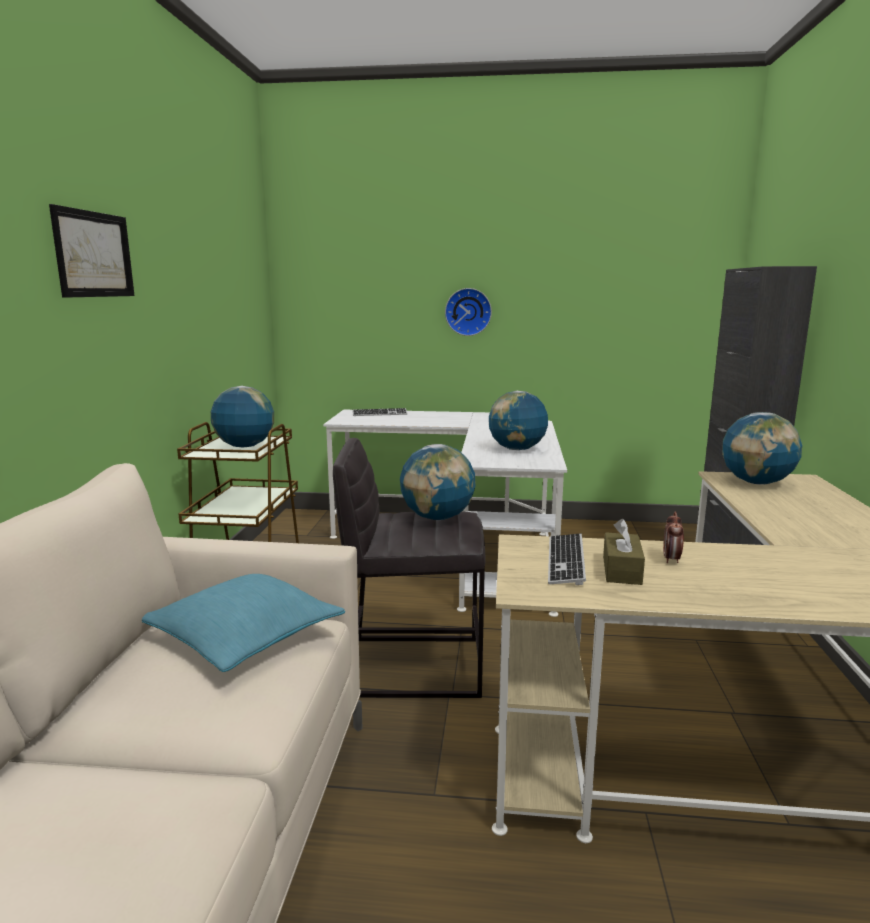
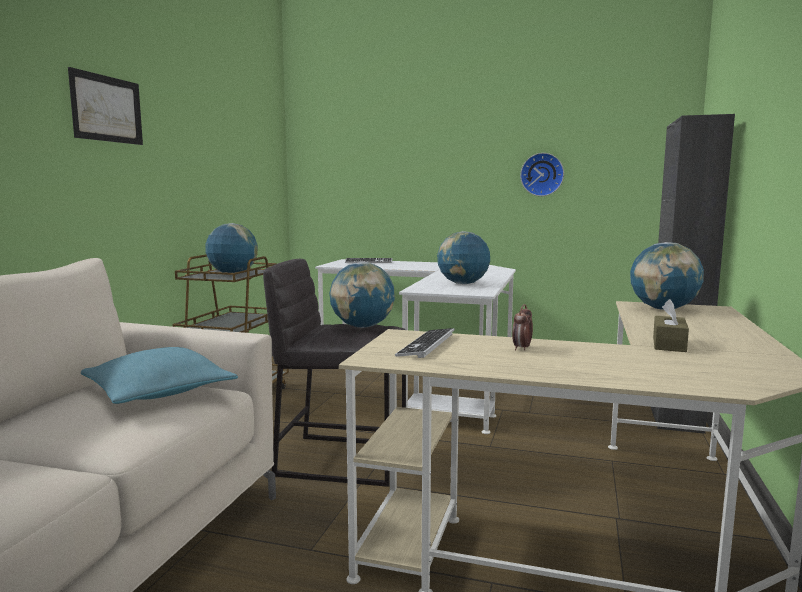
camera: 10 degrees right, 5 degrees down
(468, 312) = (448, 174): wall clock -> wall clock (542, 174)
(621, 570) = (469, 352): brown tissue box -> brown tissue box (669, 344)

